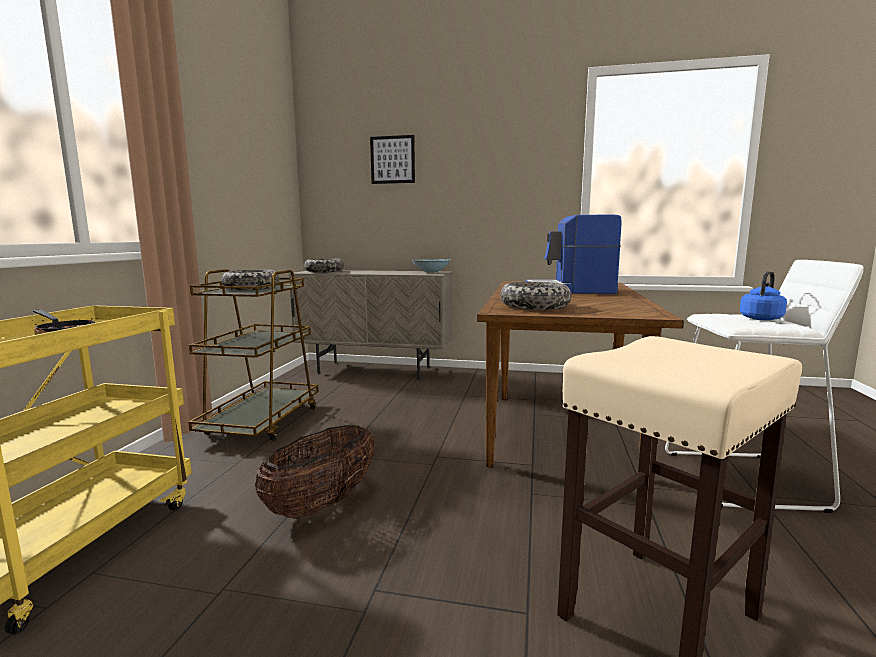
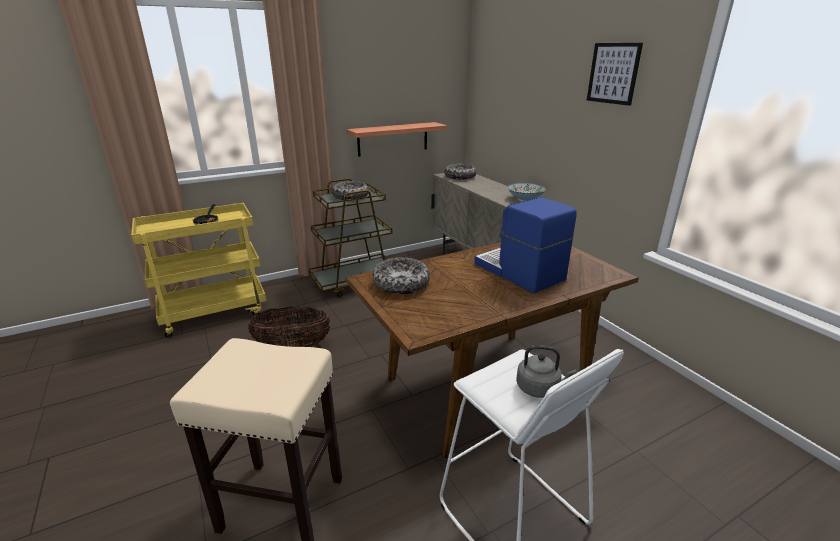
camera: 50 degrees right, 15 degrees up
(245, 225) = (393, 139): none -> shelf
(392, 160) = (524, 81): picture -> picture (613, 73)
(762, 318) = (540, 388): blue kettle -> grey kettle

